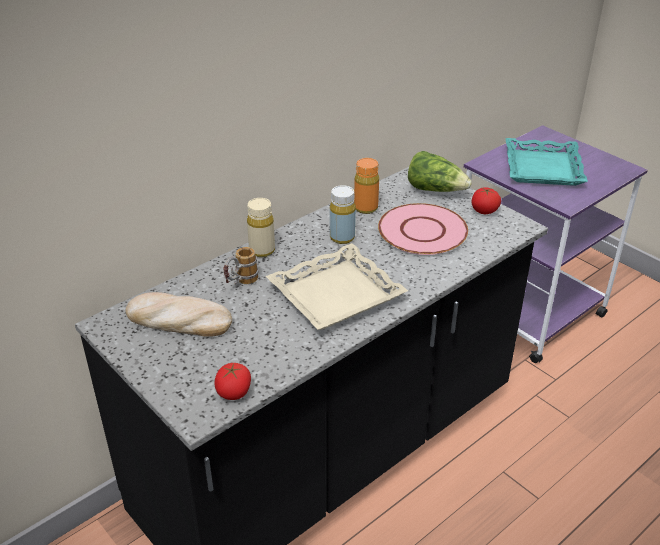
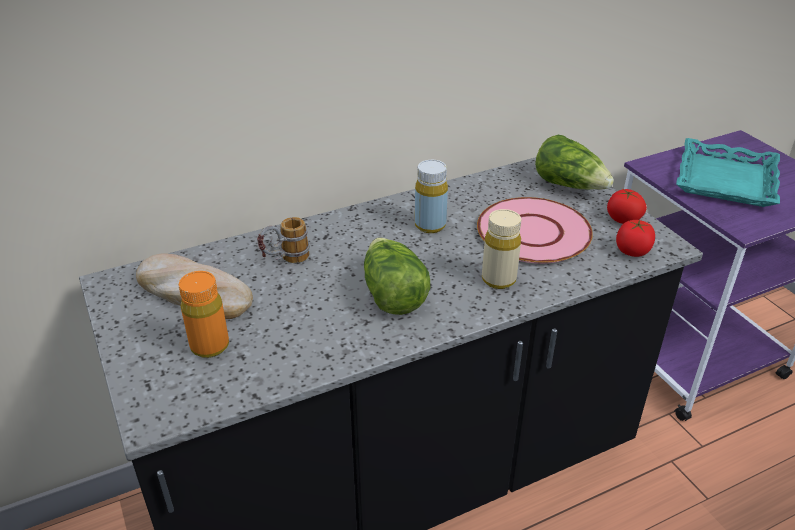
camera: 15 degrees right, 0 degrees up
(234, 392) = (210, 395): tomato -> tomato (632, 251)
(262, 250) = (328, 226): beige bottle -> beige bottle (498, 279)
(336, 295) = (392, 294): beige tray -> lettuce
(366, 208) = (474, 195): orange bottle -> orange bottle (210, 346)

